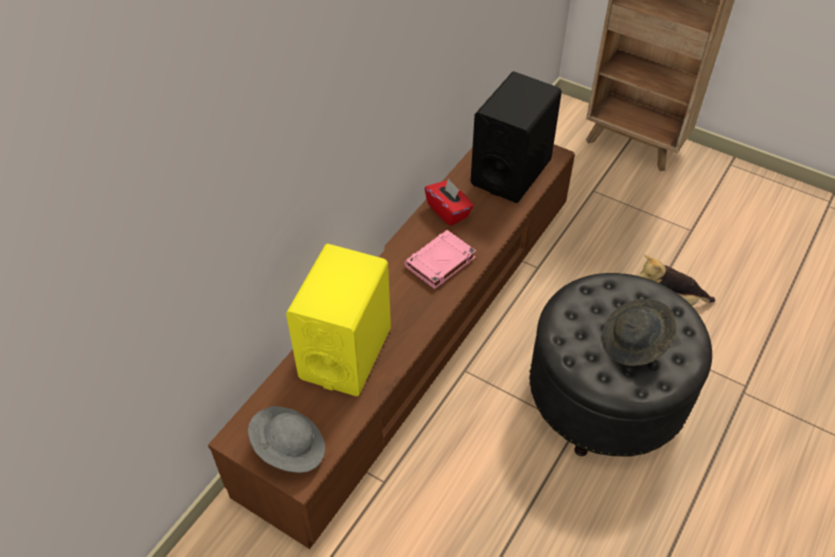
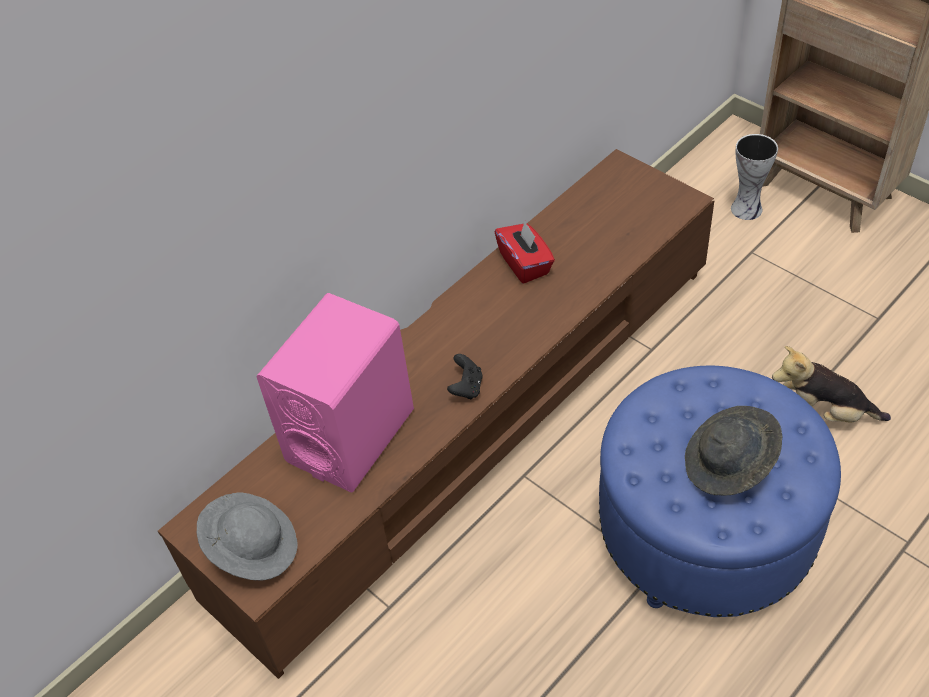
camera: 15 degrees right, 0 degrees up
(345, 353) = (350, 435): yellow speaker -> pink speaker
(426, 307) = (466, 387): none -> black game controller
(440, 262) = (498, 331): pink book -> none
(511, 172) = (621, 218): black speaker -> none
(583, 159) = (747, 208): none -> vase
(605, 399) = (704, 535): black ottoman -> blue ottoman

